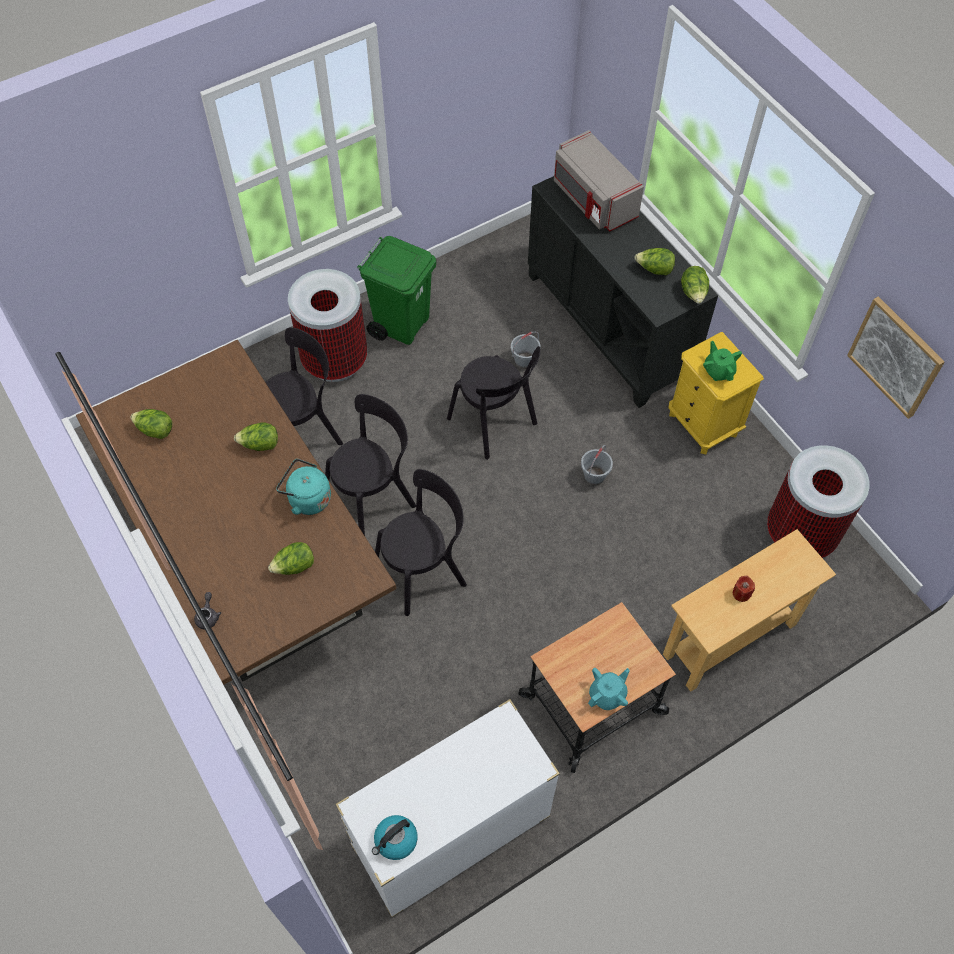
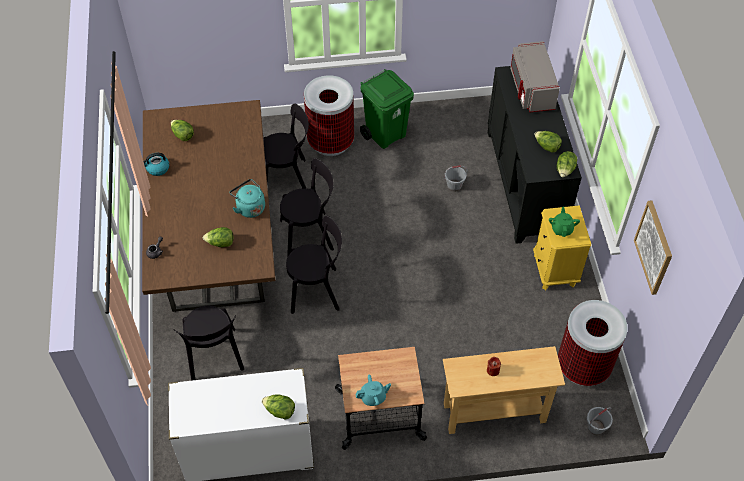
camera: 25 degrees right, 5 degrees down
(260, 445) = (239, 166): lettuce -> lettuce (279, 411)
(395, 840) = (190, 417): kettle -> kettle (157, 168)
(494, 424) = (412, 218): black chair -> black chair (214, 357)
(594, 476) = (460, 275): grey bucket -> grey bucket (596, 427)

